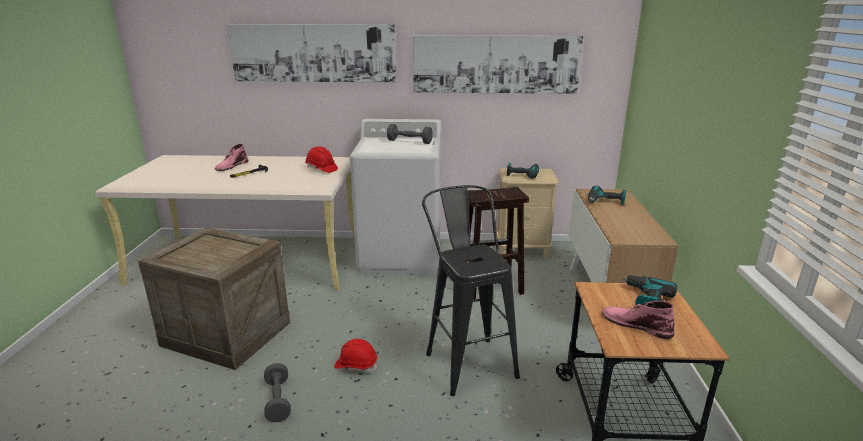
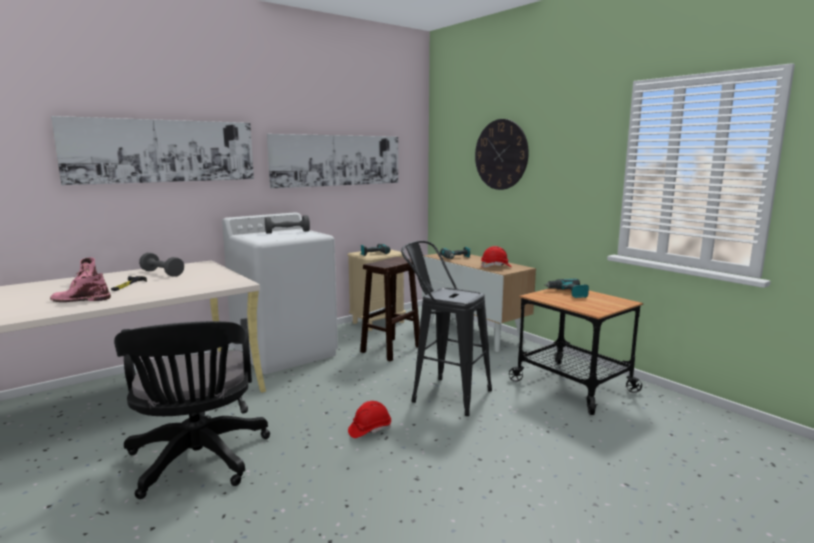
camera: 40 degrees left, 10 degrees down
(225, 333) = (198, 462): crate -> black office chair
(278, 400) = (342, 479): grey dumbbell -> grey dumbbell (162, 273)
(321, 169) = (205, 270): red hard hat -> red hard hat (496, 267)
(636, 324) = (585, 303): pink boot -> pink boot (81, 299)
(683, 75) = (501, 154): none -> wall clock

